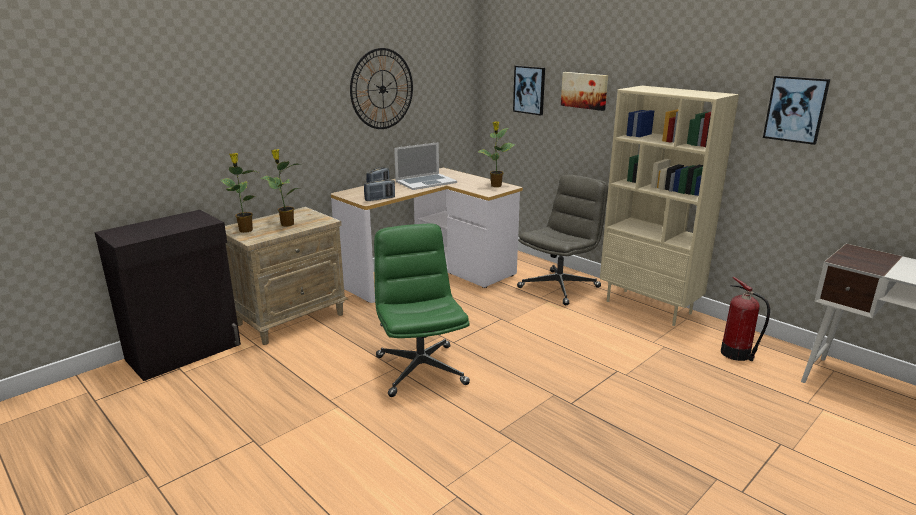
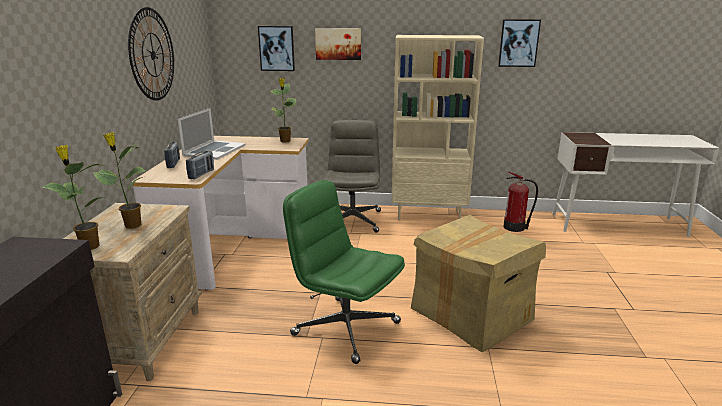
camera: 40 degrees left, 0 degrees up
(541, 409) = (472, 315): none -> cardboard box

